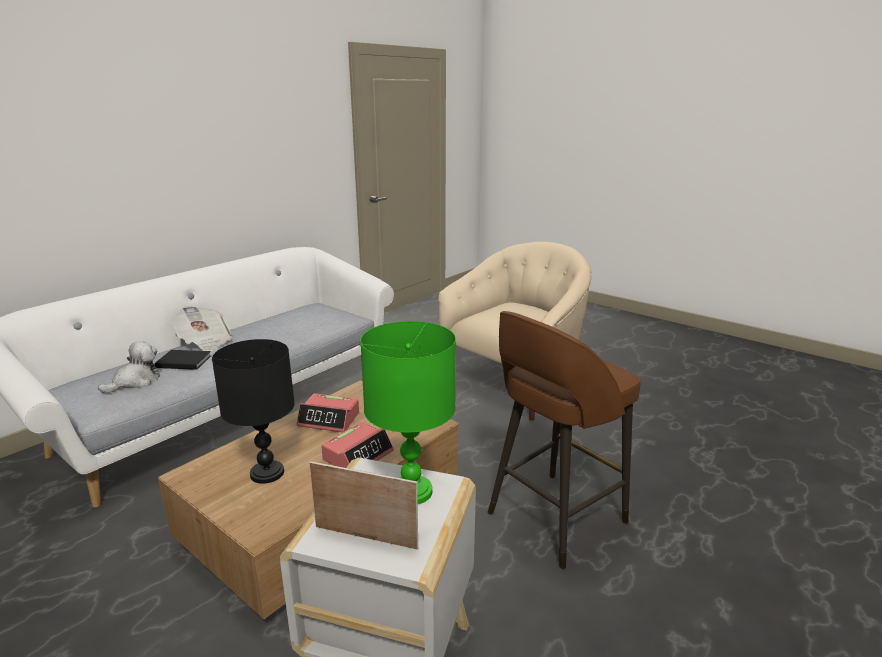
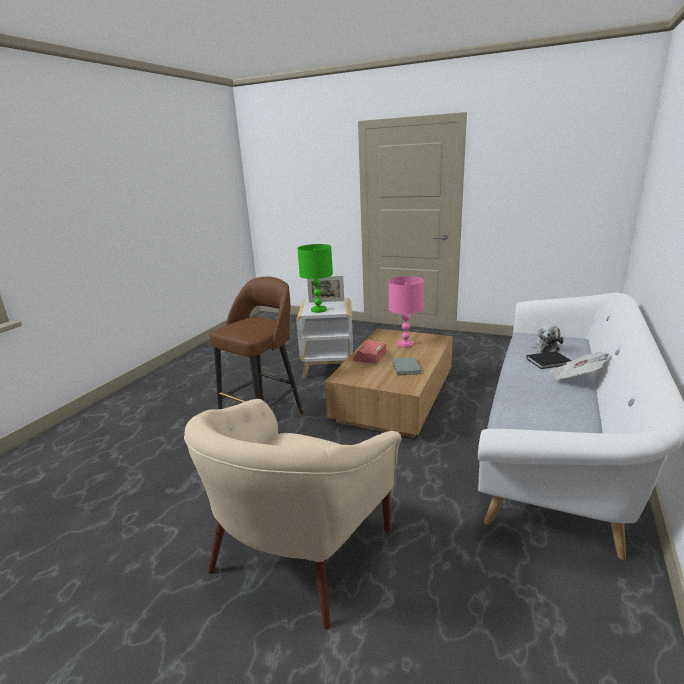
camera: 165 degrees right, 0 degrees up
(266, 473) = (405, 344): black table lamp -> pink table lamp
(329, 419) = (406, 368): alarm clock -> grey book

